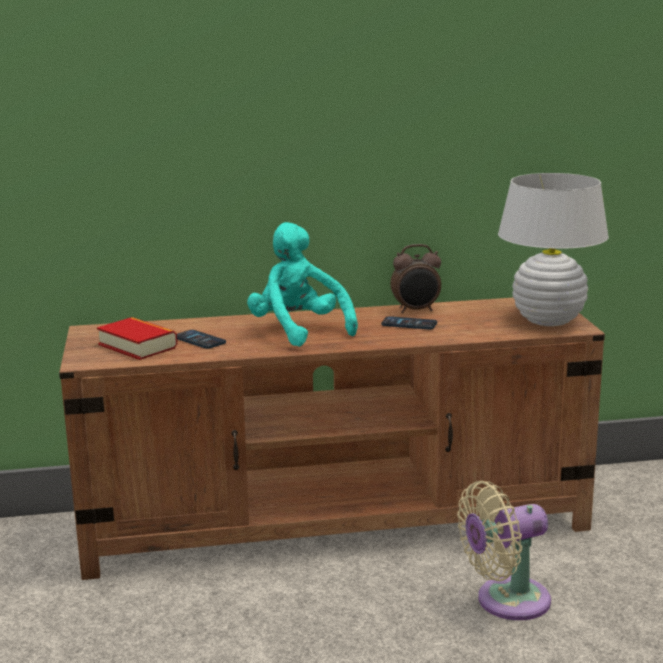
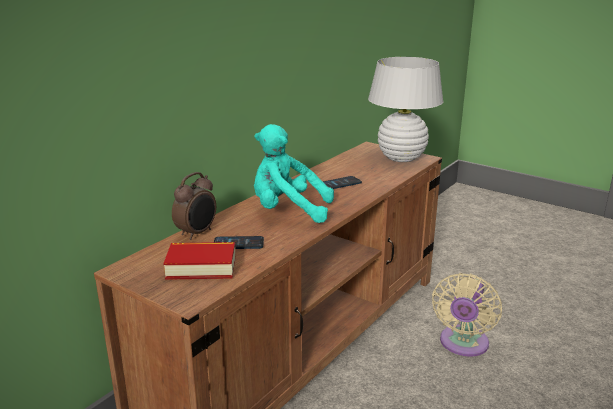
camera: 45 degrees left, 5 degrees up
(416, 310) = (322, 173): alarm clock -> alarm clock (197, 233)

